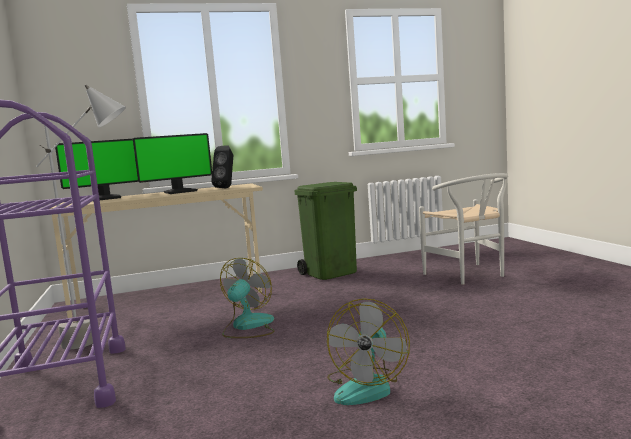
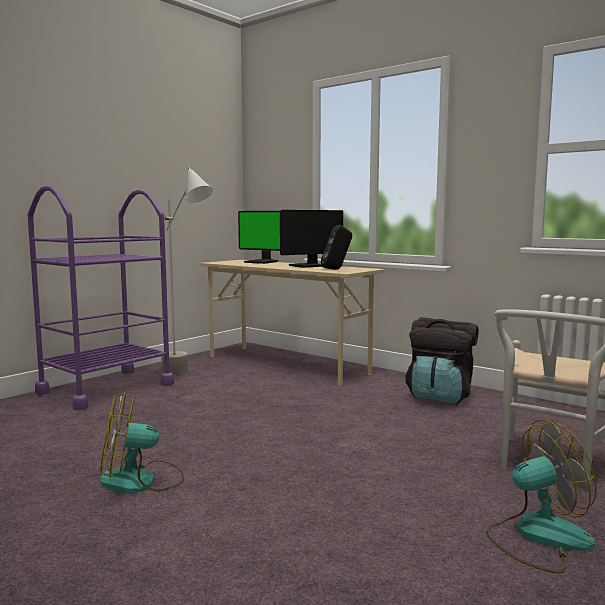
camera: 55 degrees right, 0 degrees up
(180, 191) = (307, 266): monitor -> monitor turned 120 degrees clockwise
(247, 326) = (246, 405): fan -> fan (538, 537)
(331, 273) = (440, 396): green trash can -> black backpack

